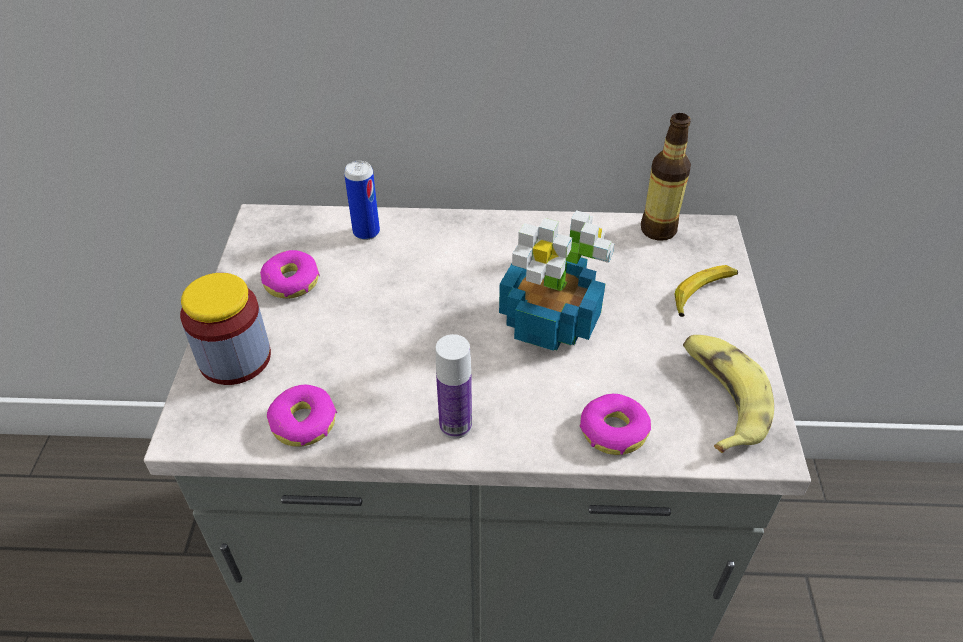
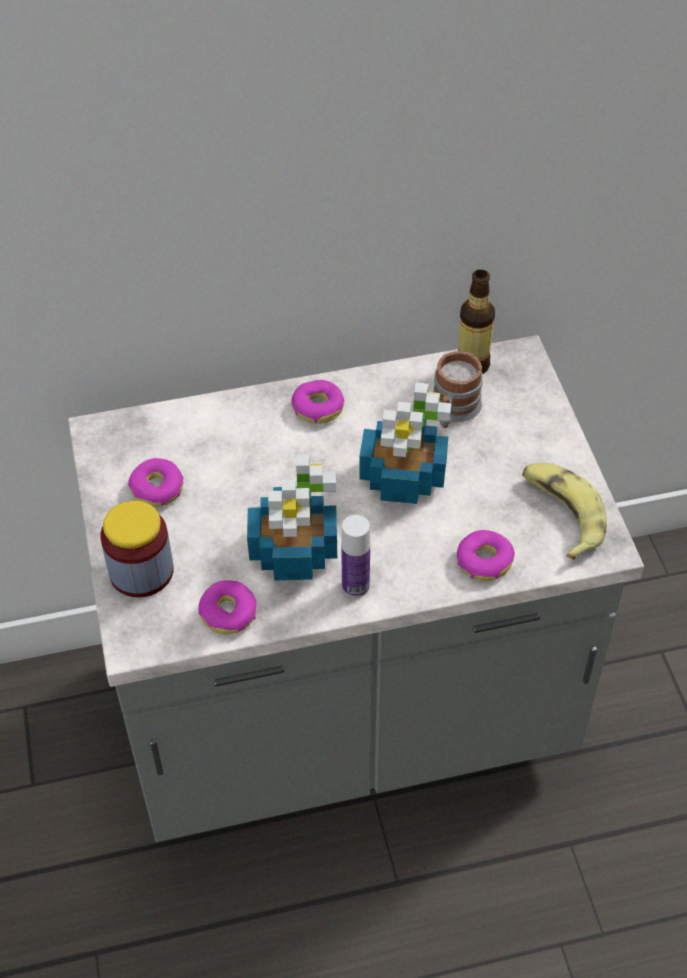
camera: 15 degrees left, 5 degrees up
(366, 232) = (205, 423): can -> none
(404, 372) = (295, 550): none -> potted plant
(484, 239) = (318, 407): none -> donut
(624, 268) = (453, 411): none -> mug
(702, 294) = (526, 422): banana -> none

